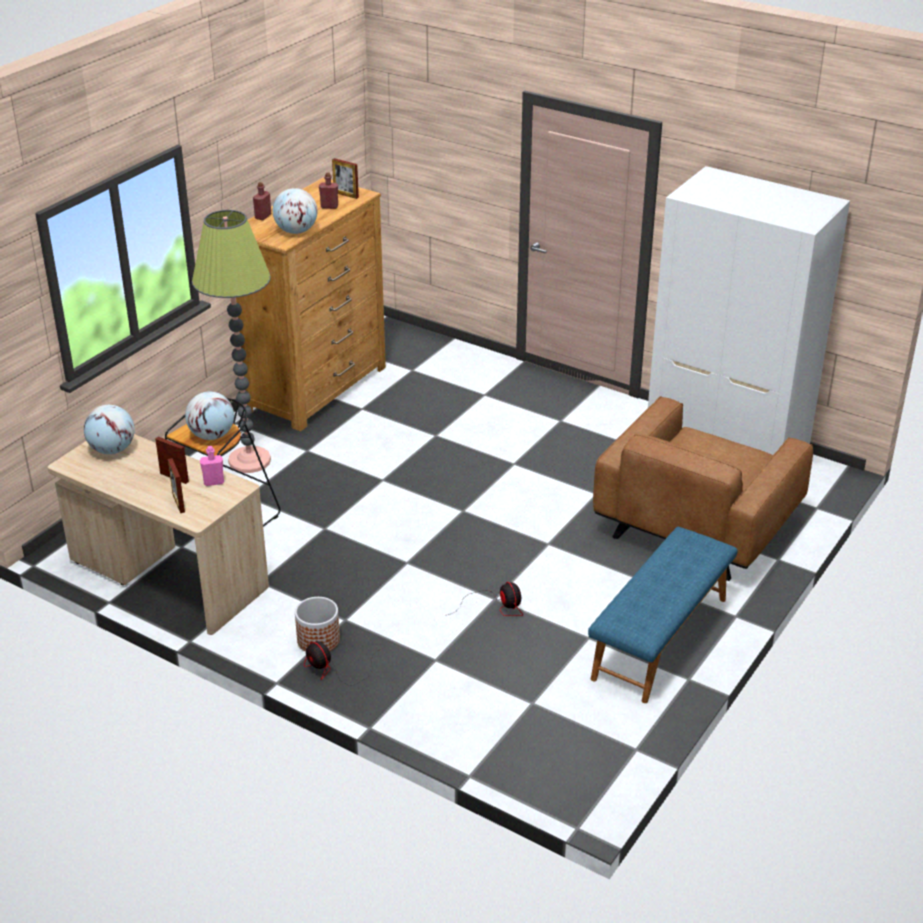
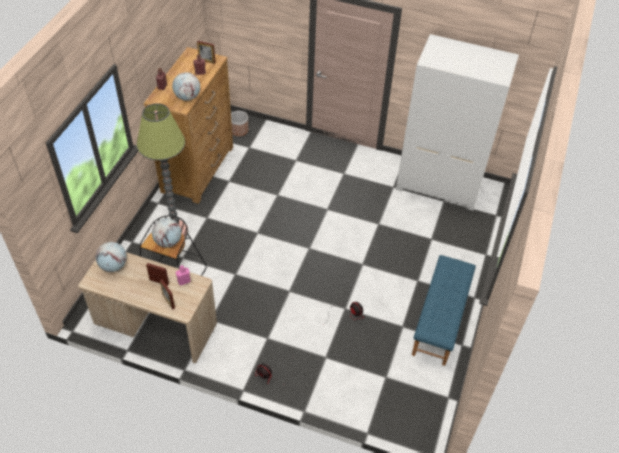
camera: 15 degrees left, 15 degrees up
(319, 640) = (257, 355): planter -> planter (239, 130)
(696, 526) = (438, 238): brown armchair -> none

